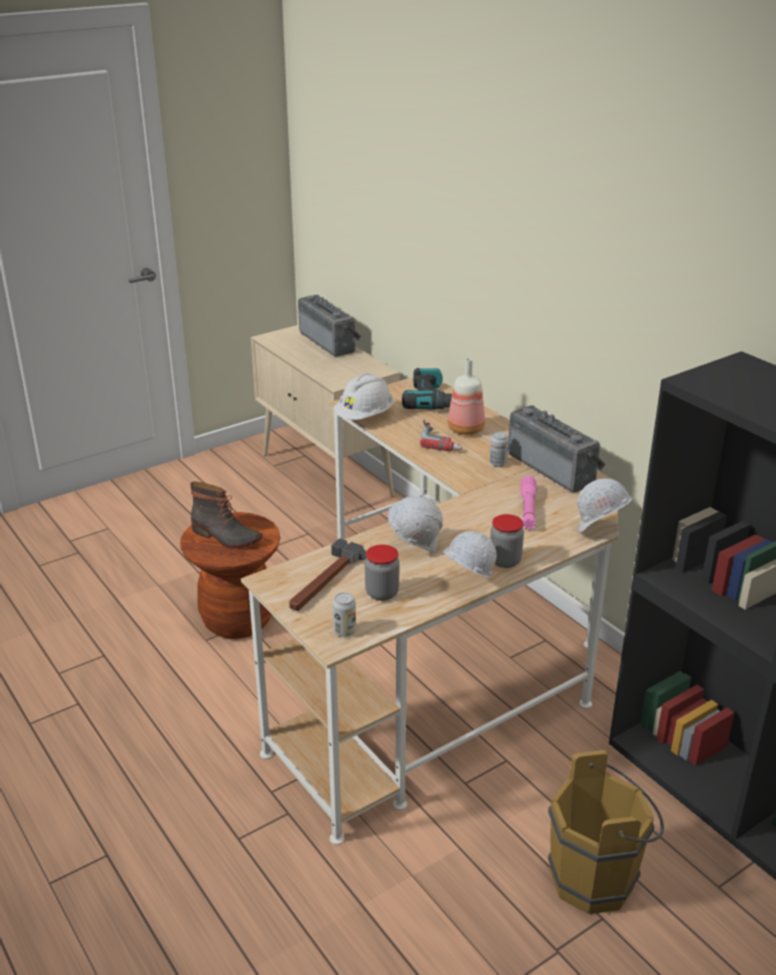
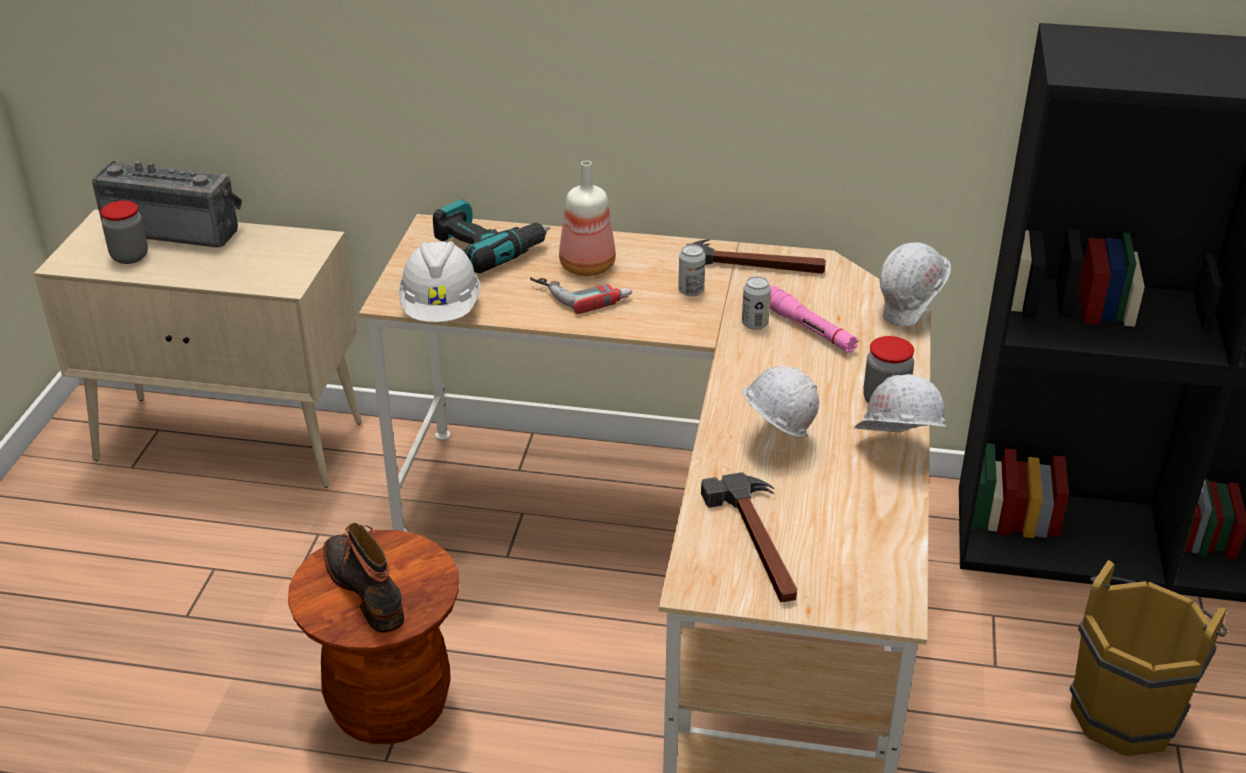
camera: 45 degrees left, 5 degrees up
(225, 537) = (367, 588): boot -> boot turned 105 degrees counterclockwise
(344, 631) = (878, 588): can -> can (754, 324)
(382, 593) = (836, 517): jar -> jar (130, 256)
(554, 468) = (754, 266): radio -> hammer

